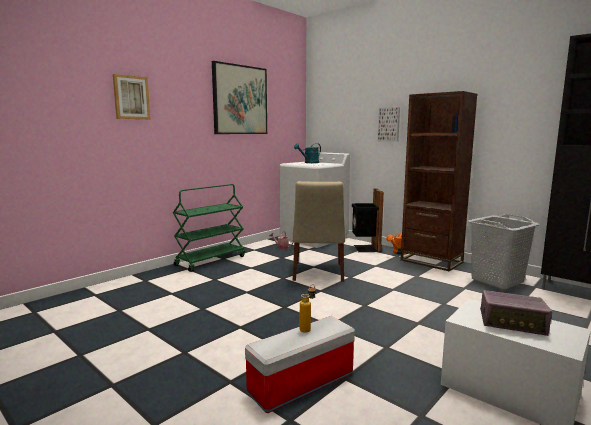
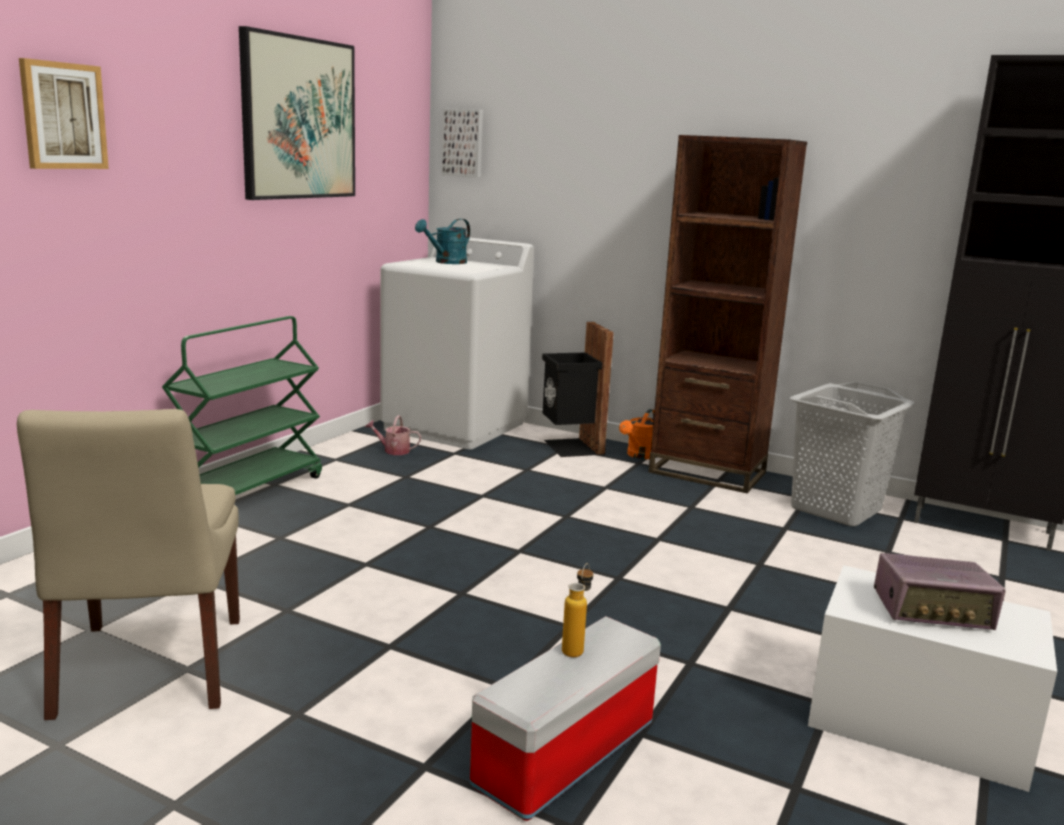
camera: 15 degrees left, 5 degrees up
(318, 273) = (497, 509): beige chair -> beige chair (149, 670)
(389, 124) = (622, 187): picture -> picture (463, 143)

